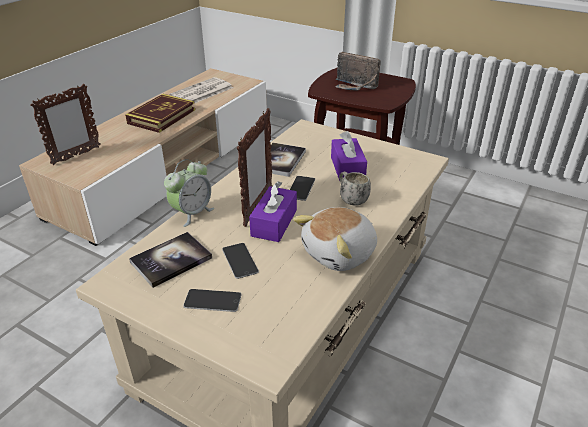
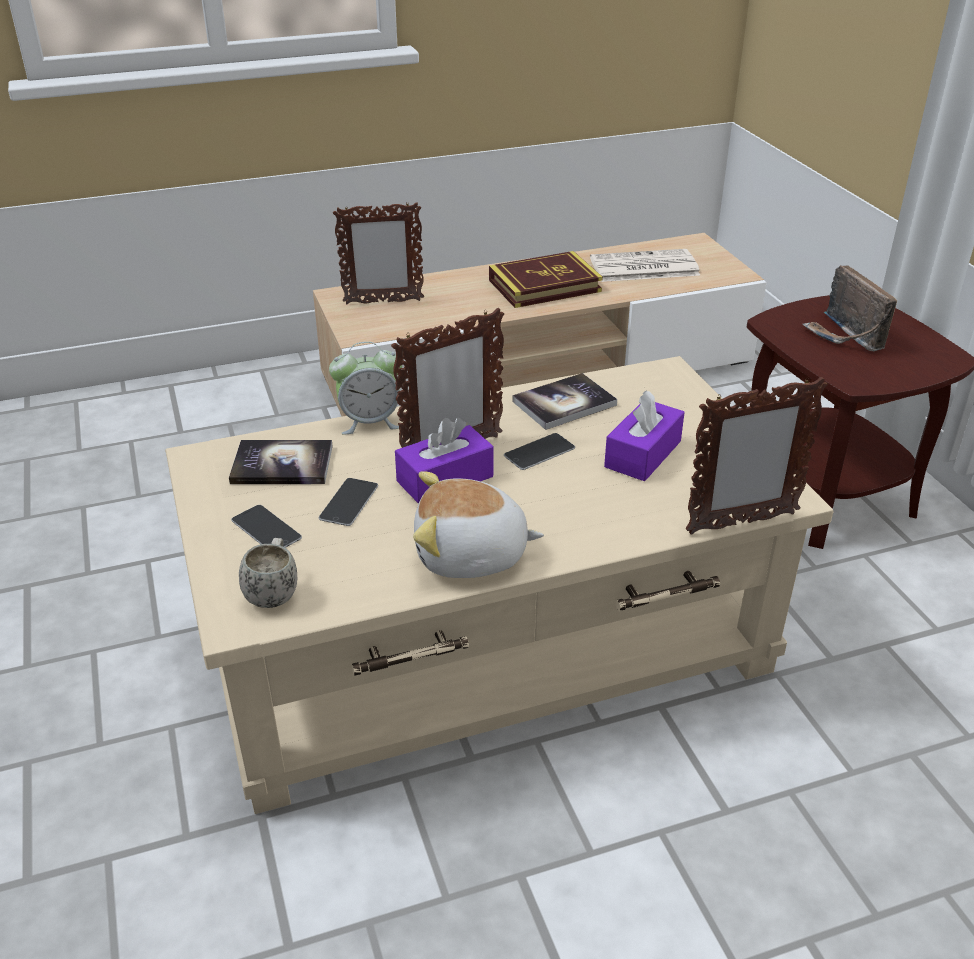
camera: 40 degrees right, 0 degrees up
(351, 199) = (584, 497): white mug -> white mug (273, 592)
(426, 179) = (741, 523): none -> picture frame

